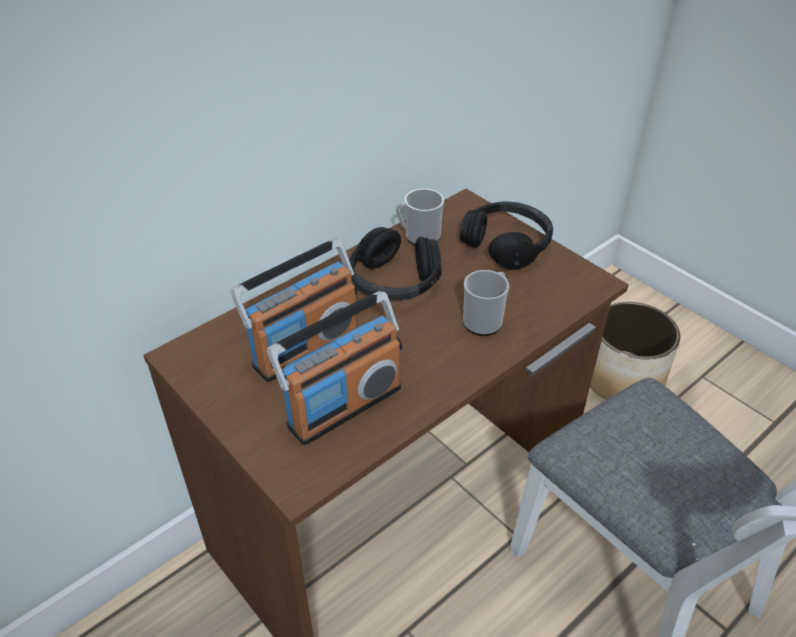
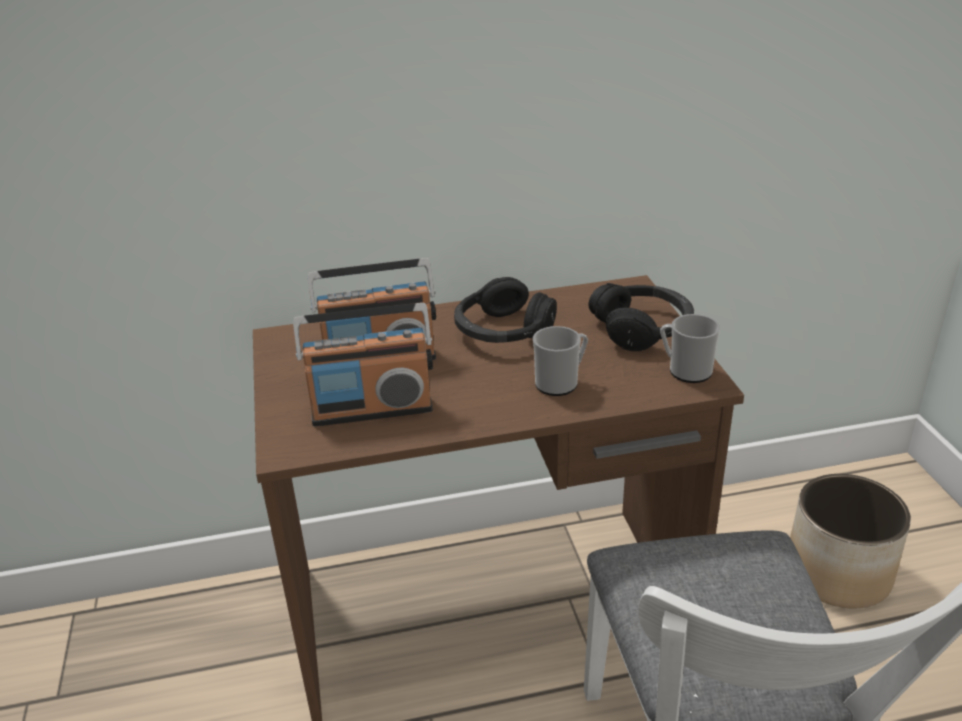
camera: 30 degrees right, 10 degrees down
(418, 237) = (560, 303): mug -> mug (685, 371)

